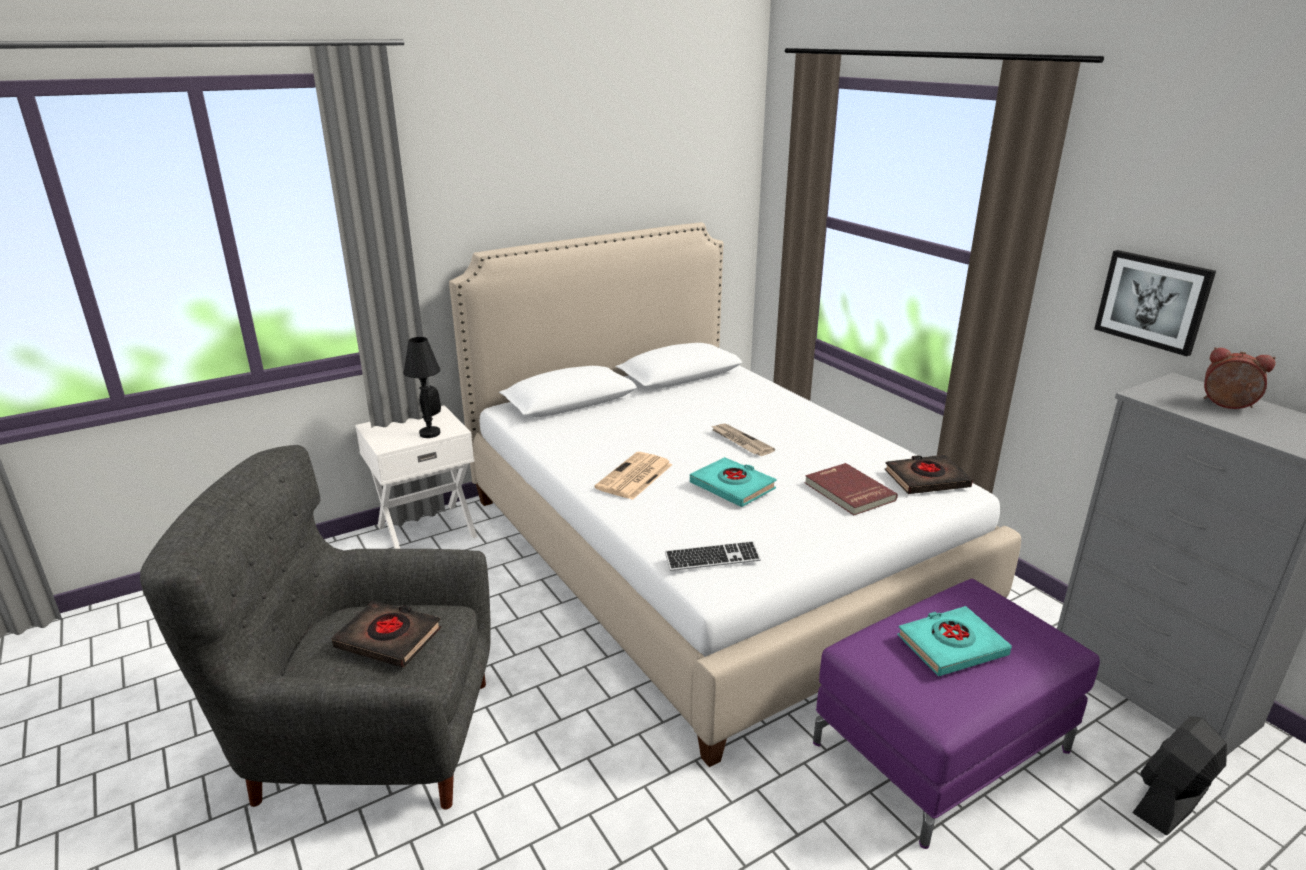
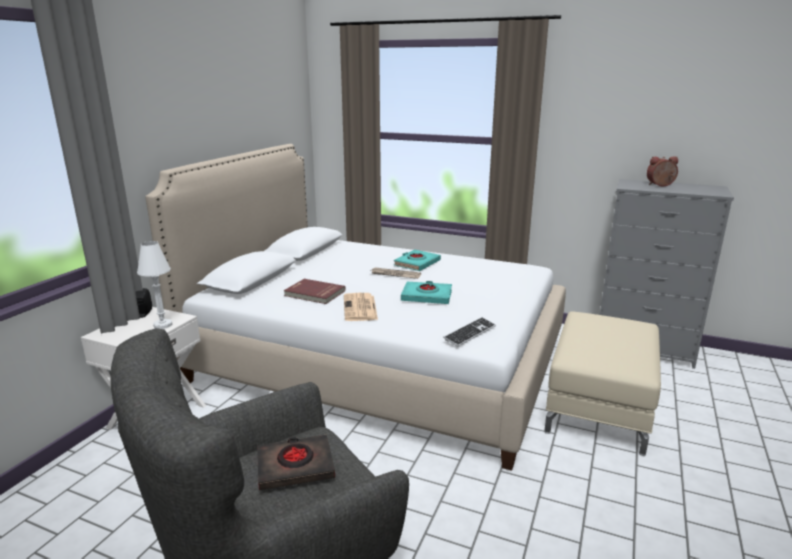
camera: 35 degrees left, 5 degrees down
(430, 433) = (163, 325): black table lamp -> white table lamp
(848, 492) = (487, 283): red book -> red book (314, 293)
(926, 479) = (513, 268): black book -> none
(940, 744) = (597, 407): purple ottoman -> beige ottoman
(951, 646) = (607, 340): turquoise book -> turquoise book (417, 263)
(1153, 301) = (601, 144): picture -> none
(1170, 800) = (698, 389): black fan -> none

